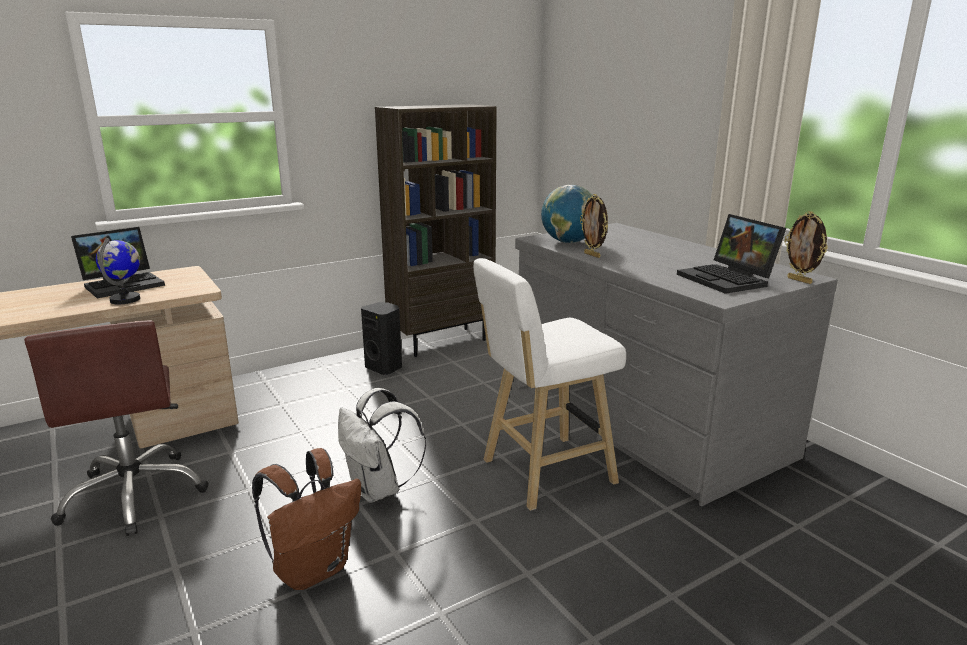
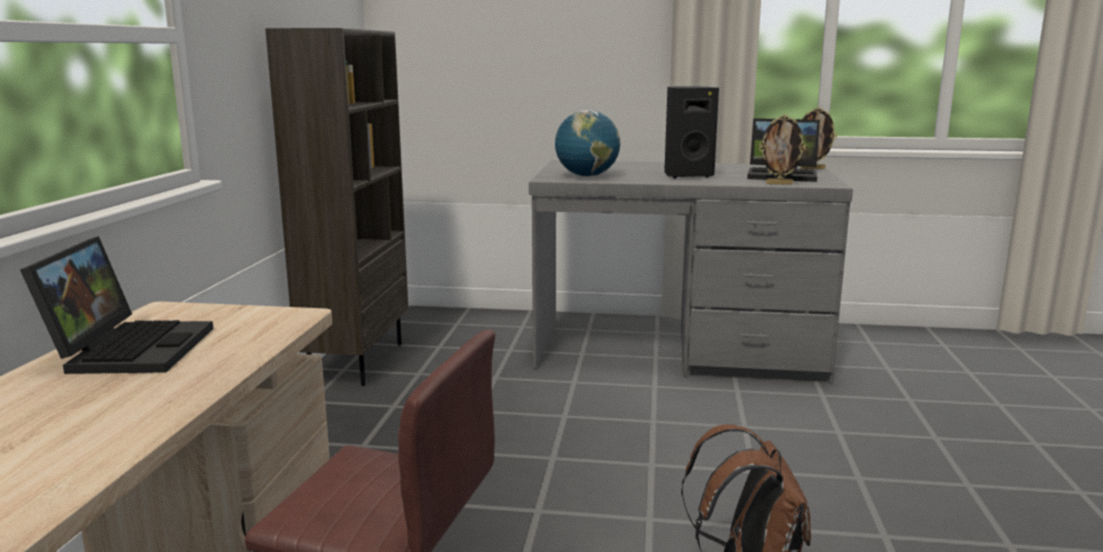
camera: 50 degrees left, 5 degrees down
(125, 300) = (230, 357): globe -> none
(379, 490) = (635, 498): white backpack -> none
(385, 367) = (357, 408): black speaker -> black speaker (687, 175)
(543, 473) = (710, 416): white stool -> none
(592, 255) = (646, 180): picture frame -> picture frame (779, 184)

